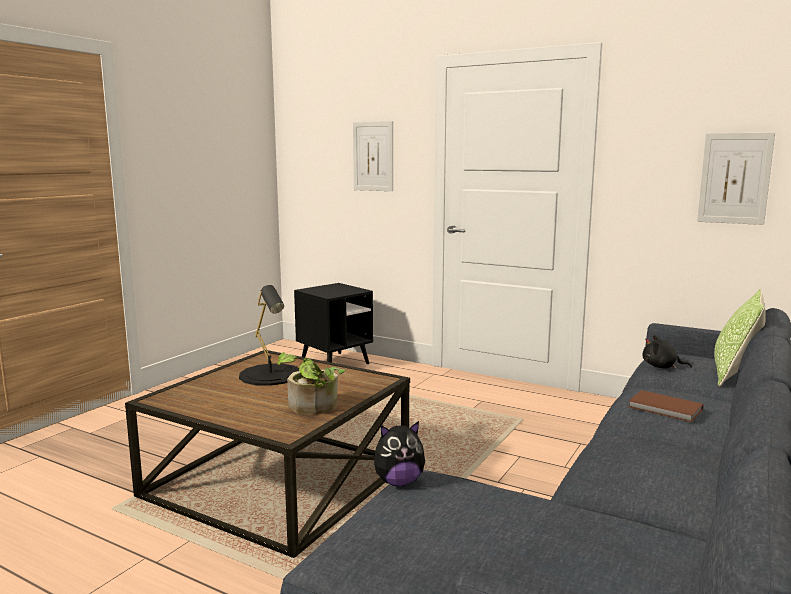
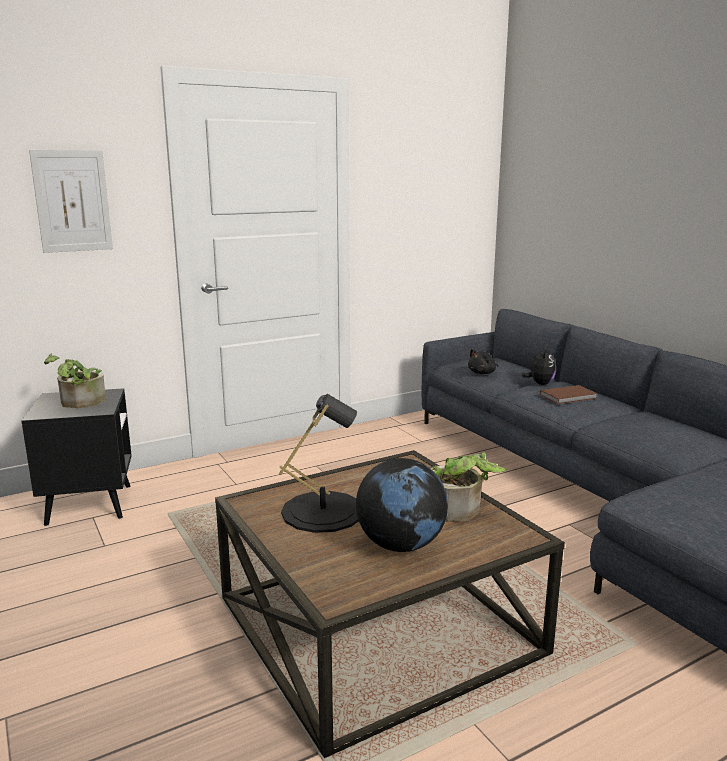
camera: 60 degrees left, 5 degrees up
(240, 401) = (401, 545): none -> globe
(333, 290) = (80, 403): none -> potted plant
(398, 482) = (643, 514): plush toy -> plush toy (540, 384)
(734, 178) = (449, 210): picture -> none
(734, 374) = (515, 364): pillow -> none

